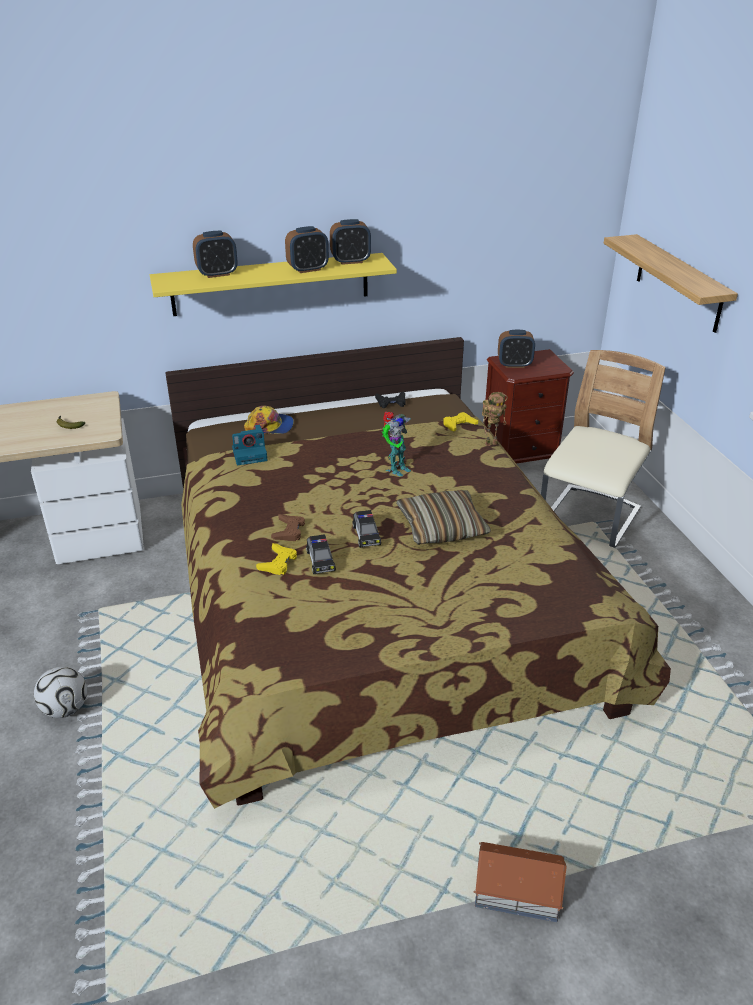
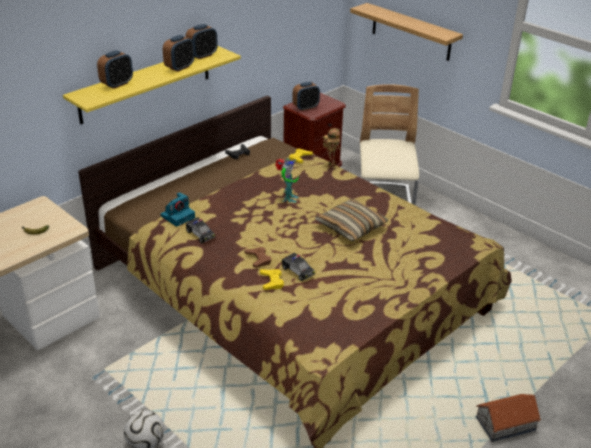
camera: 30 degrees left, 0 degrees up
(270, 426) = (169, 193): cap -> none
(366, 535) = (310, 246): toy car -> toy car (200, 235)

